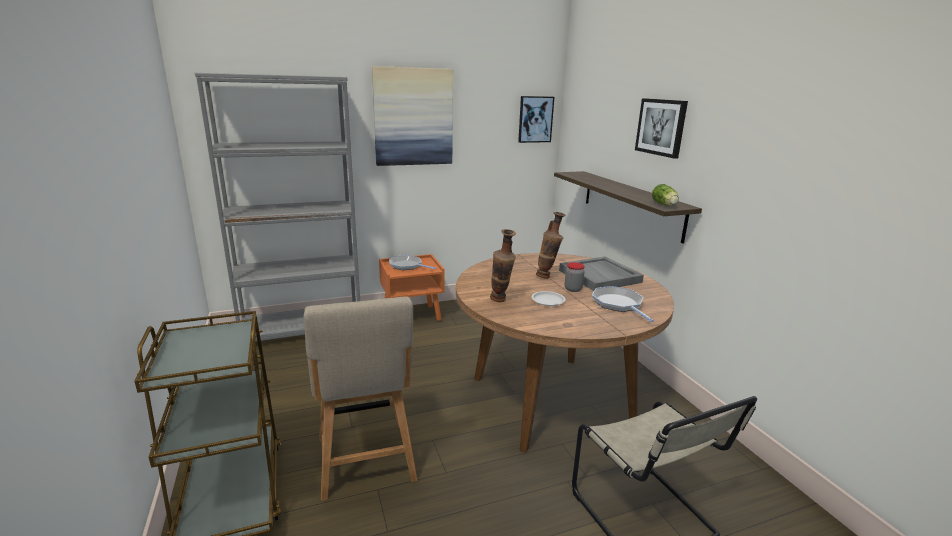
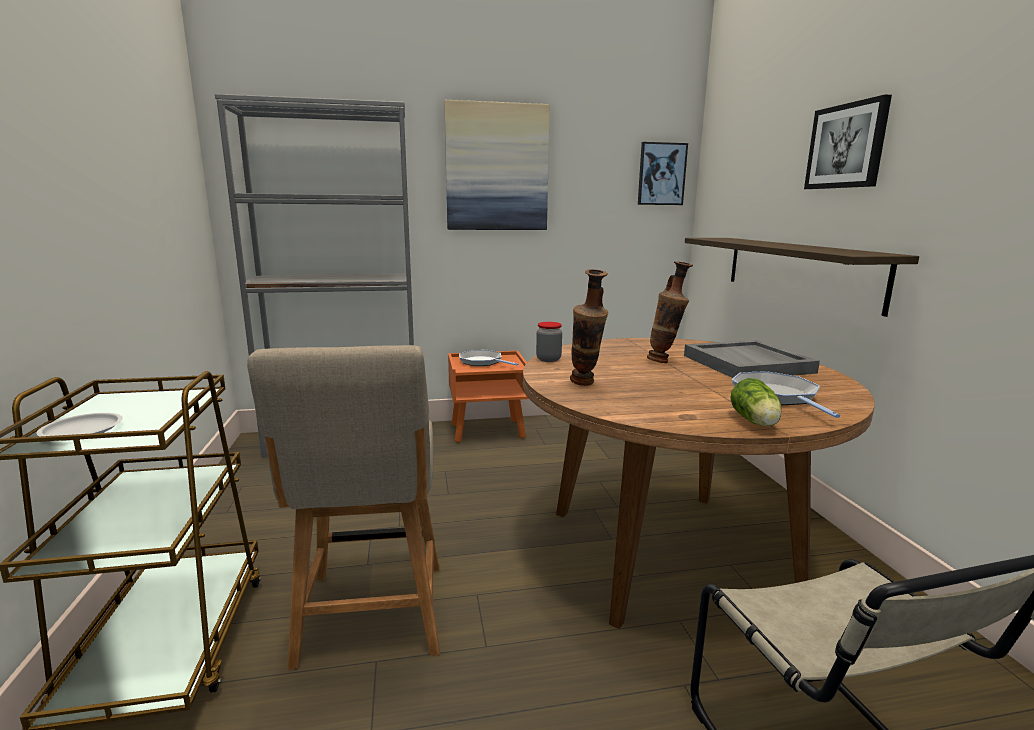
camera: 10 degrees right, 5 degrees down
(548, 300) = (660, 387): white plate -> white plate (83, 431)
(573, 289) = (703, 376): jar -> jar (548, 359)
(665, 205) = (854, 253): lettuce -> lettuce (755, 422)

